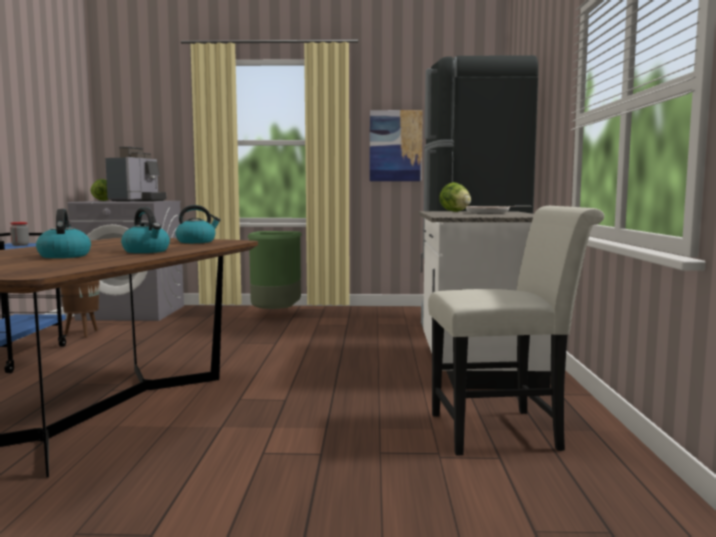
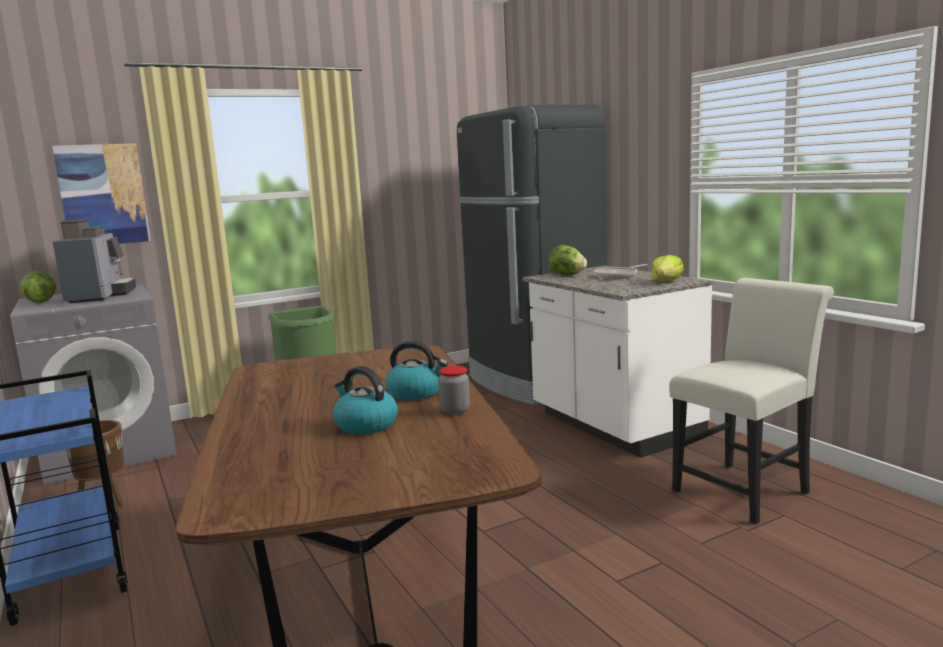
camera: 30 degrees left, 5 degrees up
(20, 245) = (45, 403): jar -> jar (455, 411)
(196, 242) = (382, 361): kettle -> none
(395, 146) = (407, 191): picture -> picture (103, 195)
(511, 215) = (666, 281): none -> lettuce

